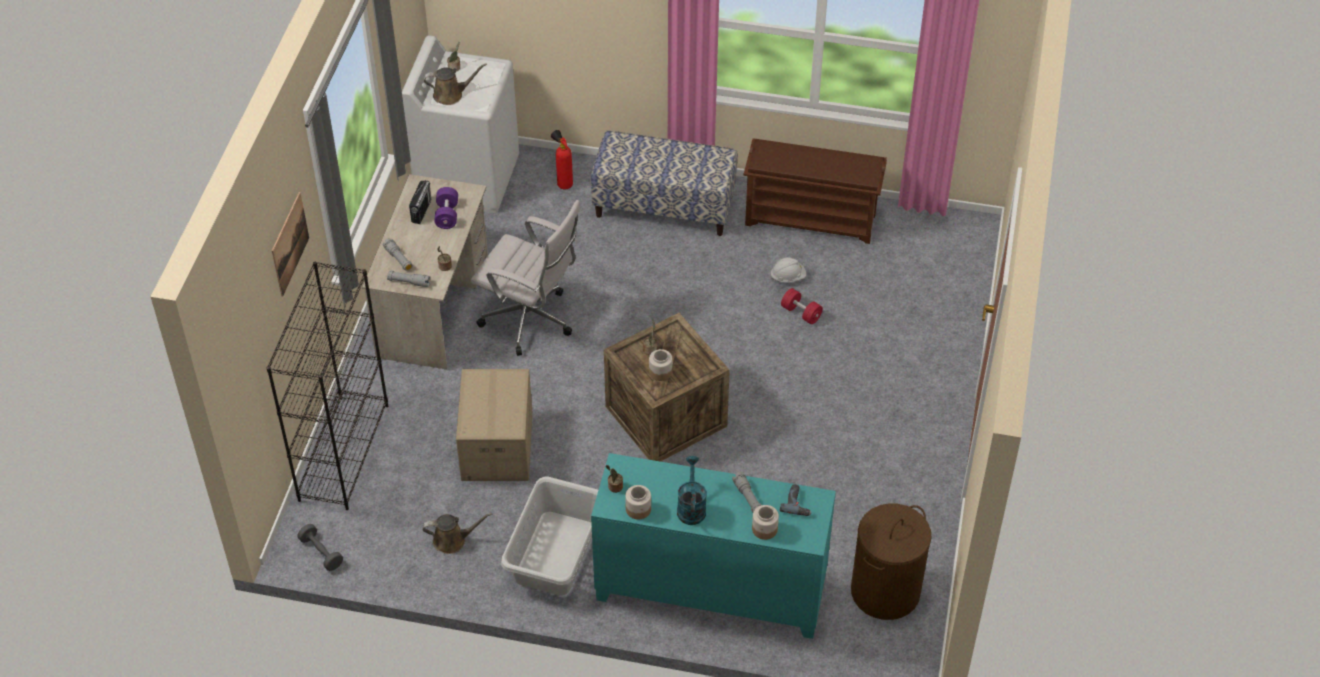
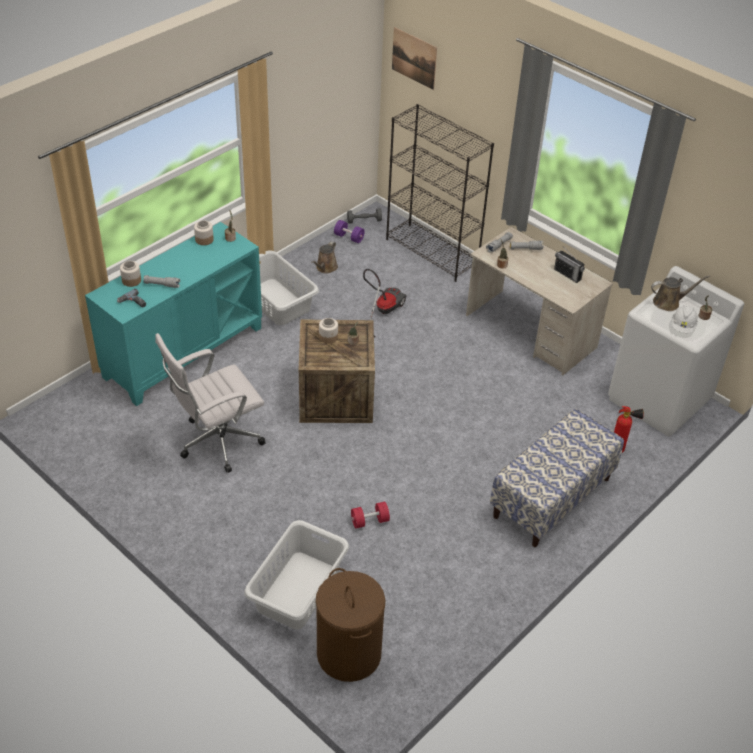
camera: 120 degrees right, 5 degrees down
(290, 244) = (486, 100): picture -> picture (414, 58)
(447, 215) = (554, 284): purple dumbbell -> purple dumbbell (349, 237)
(451, 95) = (669, 302): brown watering can -> brown watering can turned 120 degrees counterclockwise
(496, 445) = (382, 312): cardboard box -> vacuum cleaner
(531, 321) = (479, 371): white office chair -> white office chair (216, 443)
(691, 506) = (182, 260): turquoise watering can -> none
(788, 277) = (414, 534): white hard hat -> white hard hat (682, 326)
(812, 219) = (470, 588): brown shoe rack -> none
(885, 591) = (94, 429): brown laundry basket -> brown laundry basket (348, 653)
(917, 323) = (297, 590): none -> grey laundry basket

